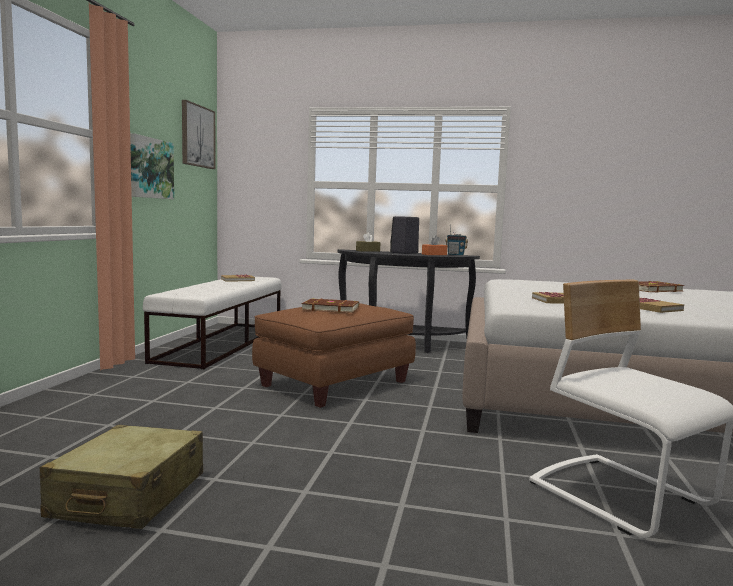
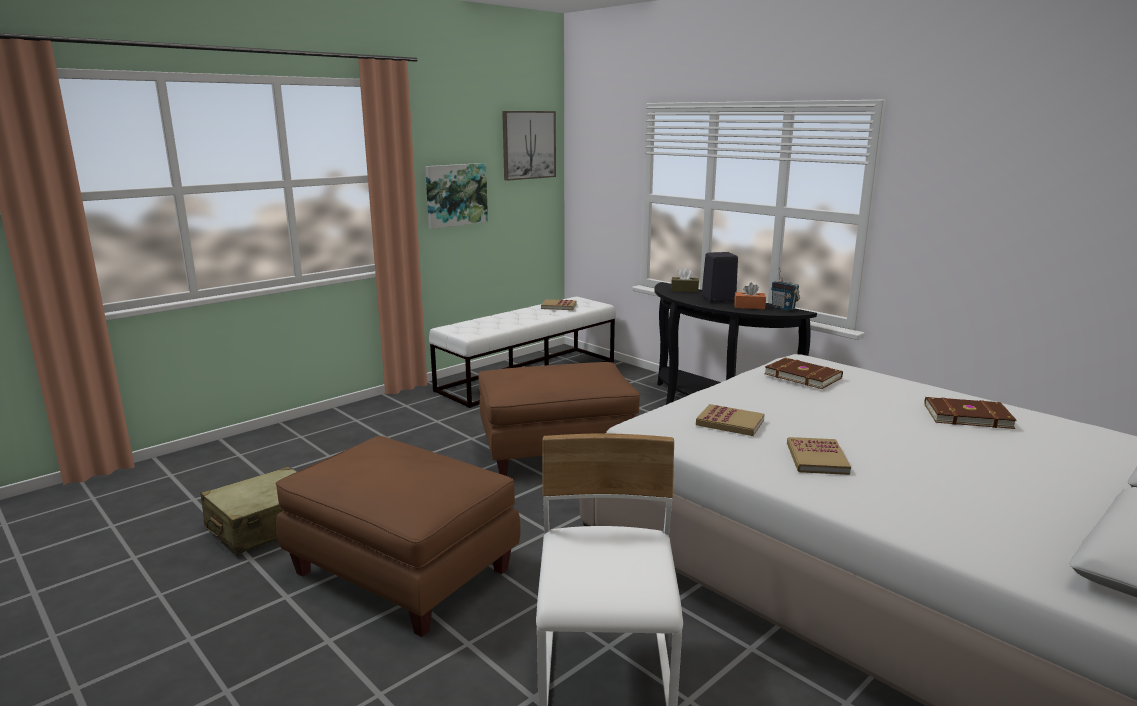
camera: 35 degrees right, 10 degrees up
(330, 308) = (545, 375): brown book -> brown book (803, 376)
(355, 488) = (404, 571): none -> brown ottoman

